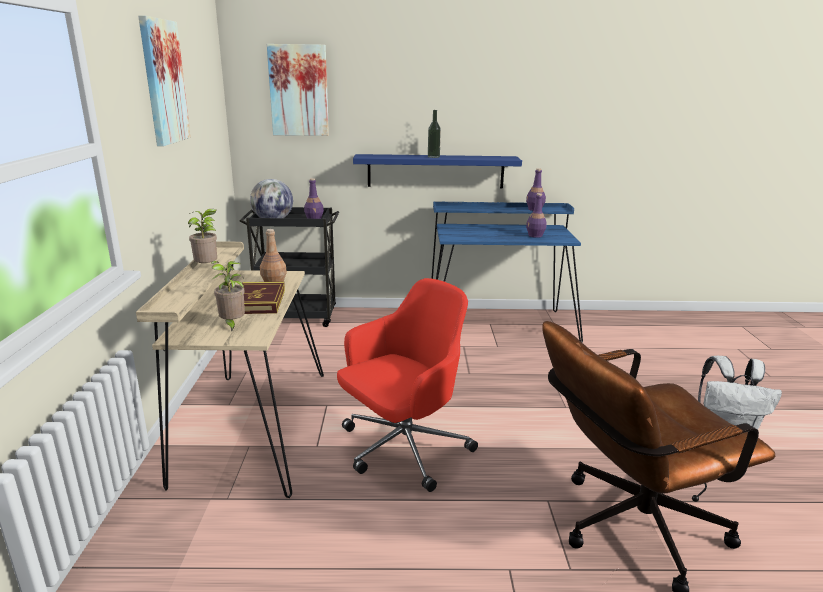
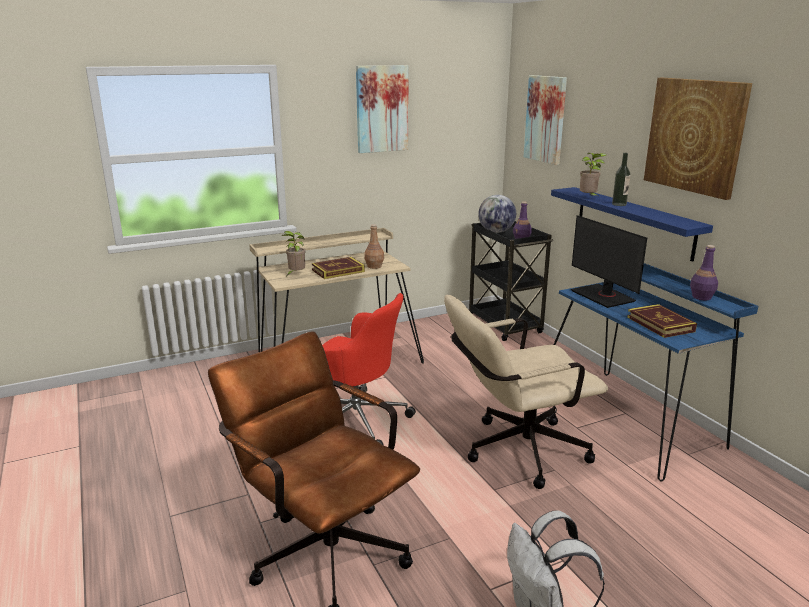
camera: 65 degrees right, 0 degrees up
(208, 268) = (340, 240): potted plant -> potted plant (589, 198)
(468, 234) = (603, 296): none -> monitor
(491, 89) = (695, 136): none -> picture
(516, 381) = (515, 452): none -> beige office chair
(535, 235) = (660, 324): purple bottle -> book

